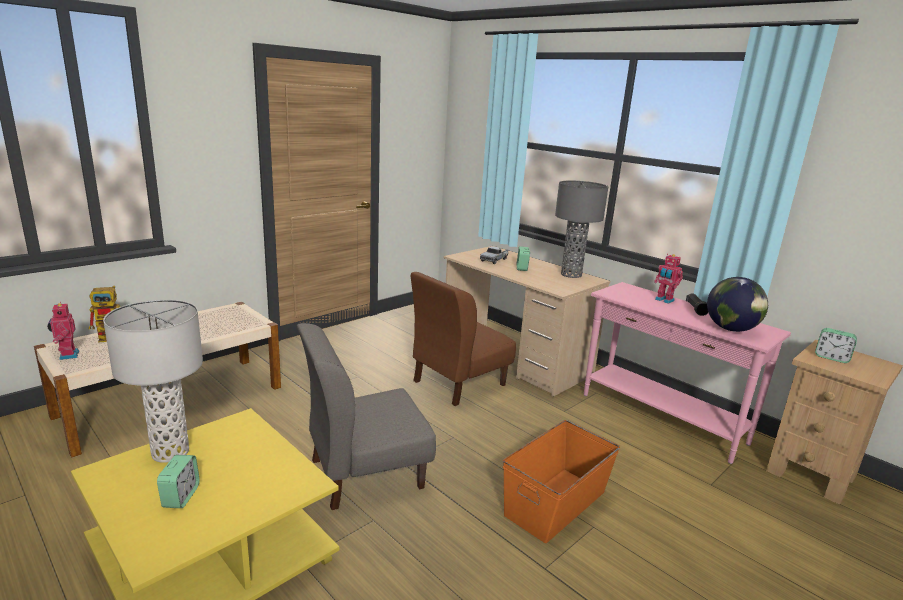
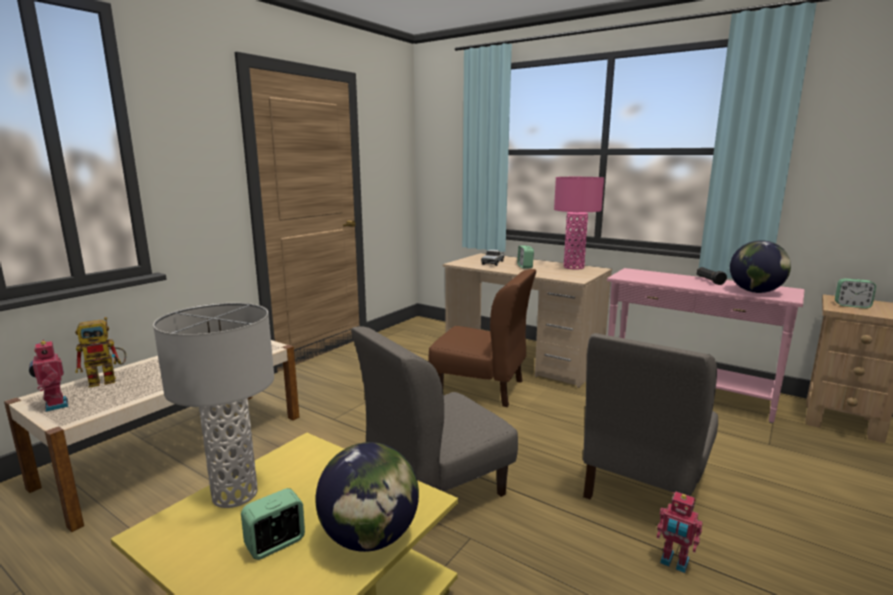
camera: 10 degrees left, 5 degrees down
(181, 497) = (276, 544): alarm clock -> alarm clock turned 120 degrees counterclockwise
(251, 505) = (370, 538): none -> globe
(458, 383) = (481, 387): brown chair -> brown chair turned 105 degrees counterclockwise
(554, 503) = (642, 486): orange storage box -> grey chair
(571, 274) = (573, 267): grey table lamp -> pink table lamp
(664, 300) = (675, 277): toy robot -> toy robot (674, 563)

